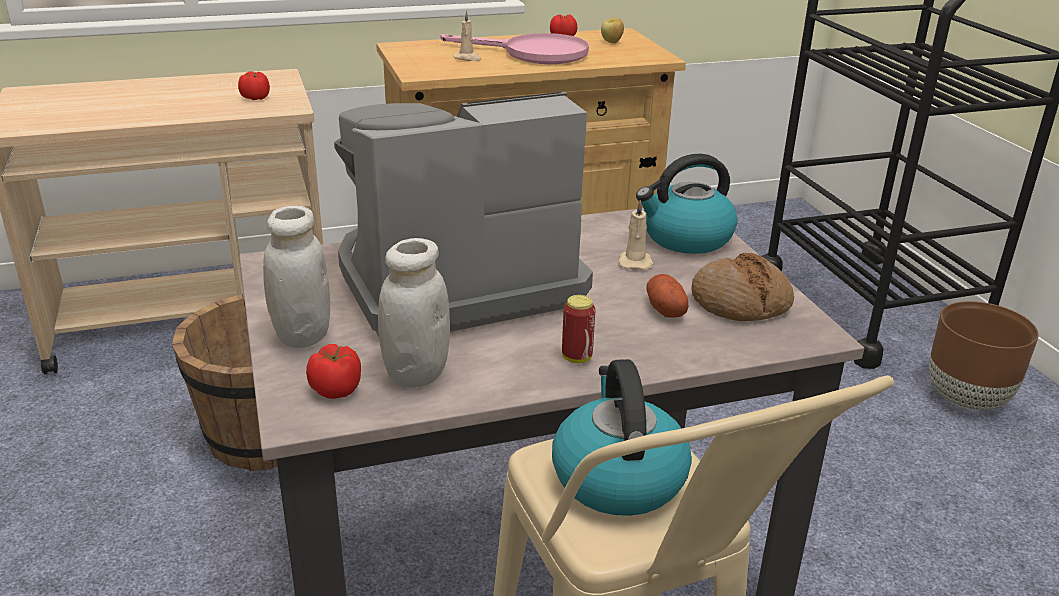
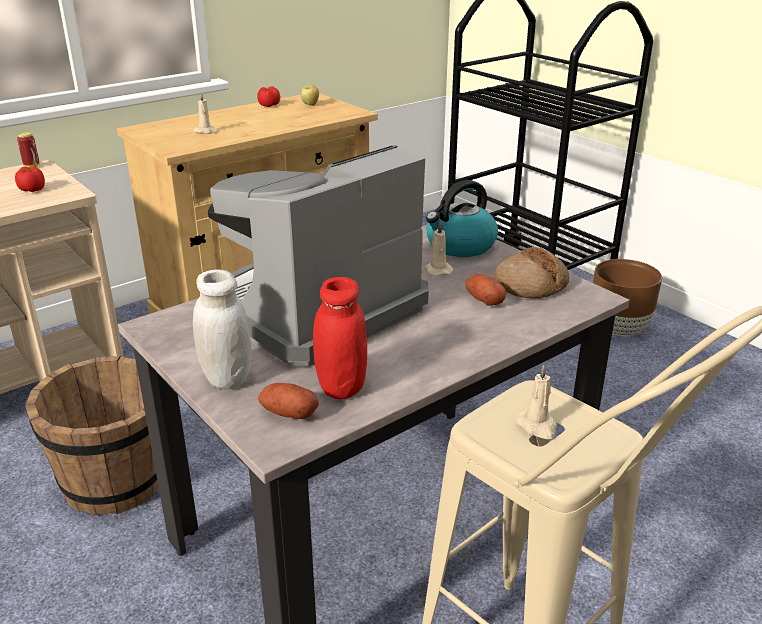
camera: 20 degrees left, 0 degrees up
(337, 389) = (288, 413): tomato -> potato
(416, 374) = (341, 387): white jar -> red jar
(534, 54) = (257, 121): pink frying pan -> none
(576, 358) = (449, 348): can -> can (32, 166)
(617, 477) = (537, 426): kettle -> beige candle

